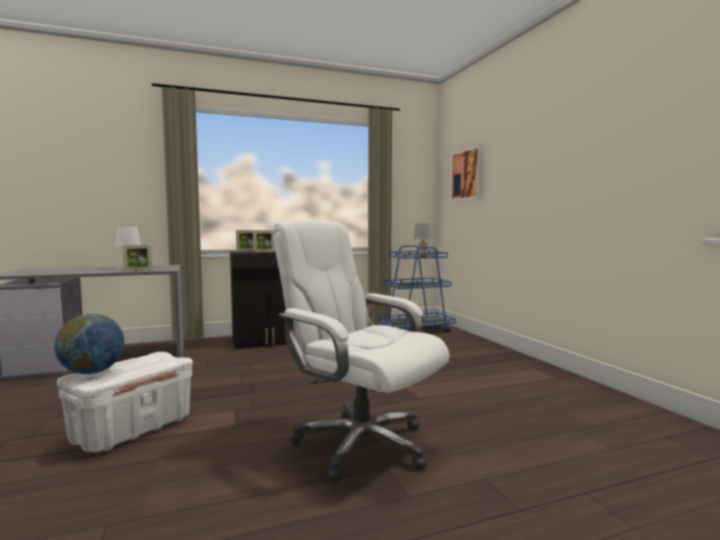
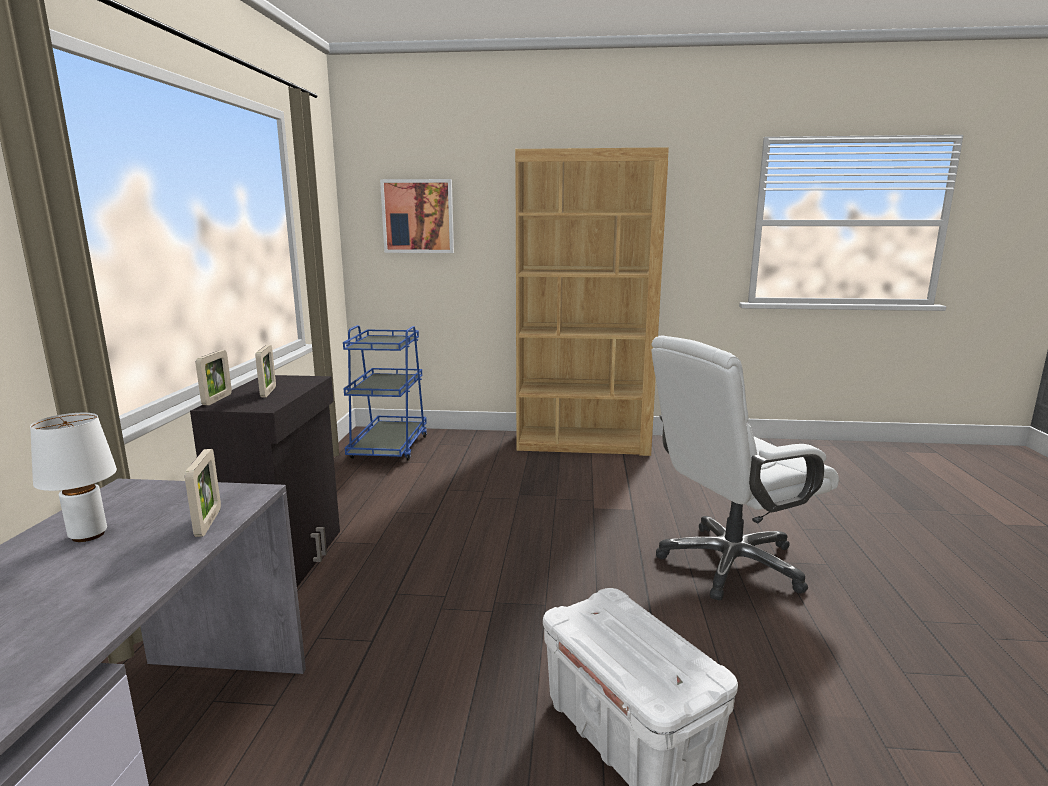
camera: 65 degrees left, 10 degrees up
(92, 372) = (655, 679): globe -> none
(422, 256) = (392, 341): grey table lamp -> none
(526, 367) = (583, 443): none -> brown bookcase

